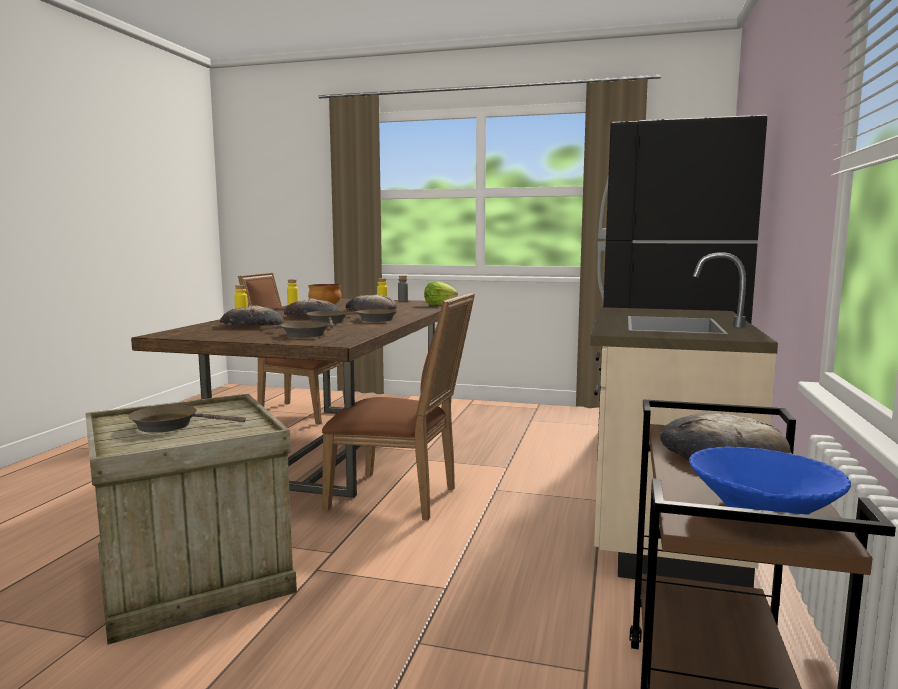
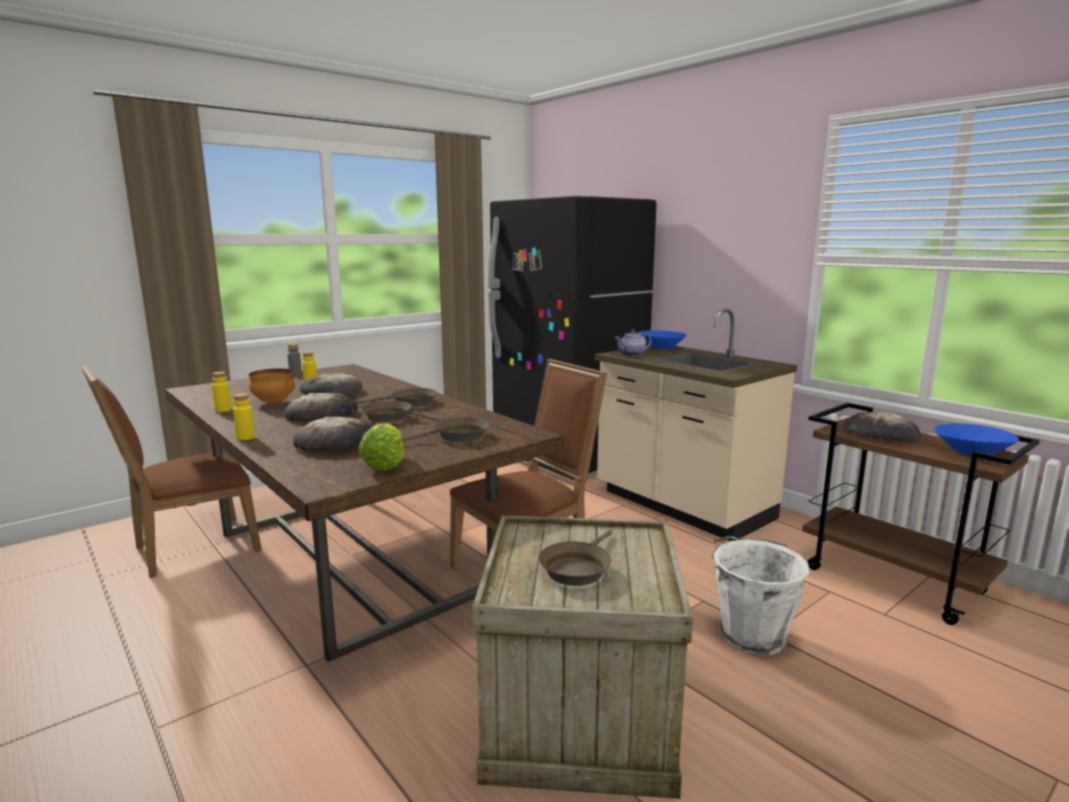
camera: 55 degrees left, 5 degrees up
(404, 630) = (751, 635): none -> white bucket
(439, 304) = (359, 372): lettuce -> lettuce (385, 464)
(631, 311) = (632, 354): none -> teapot
(705, 312) = (661, 347): none -> blue bowl

